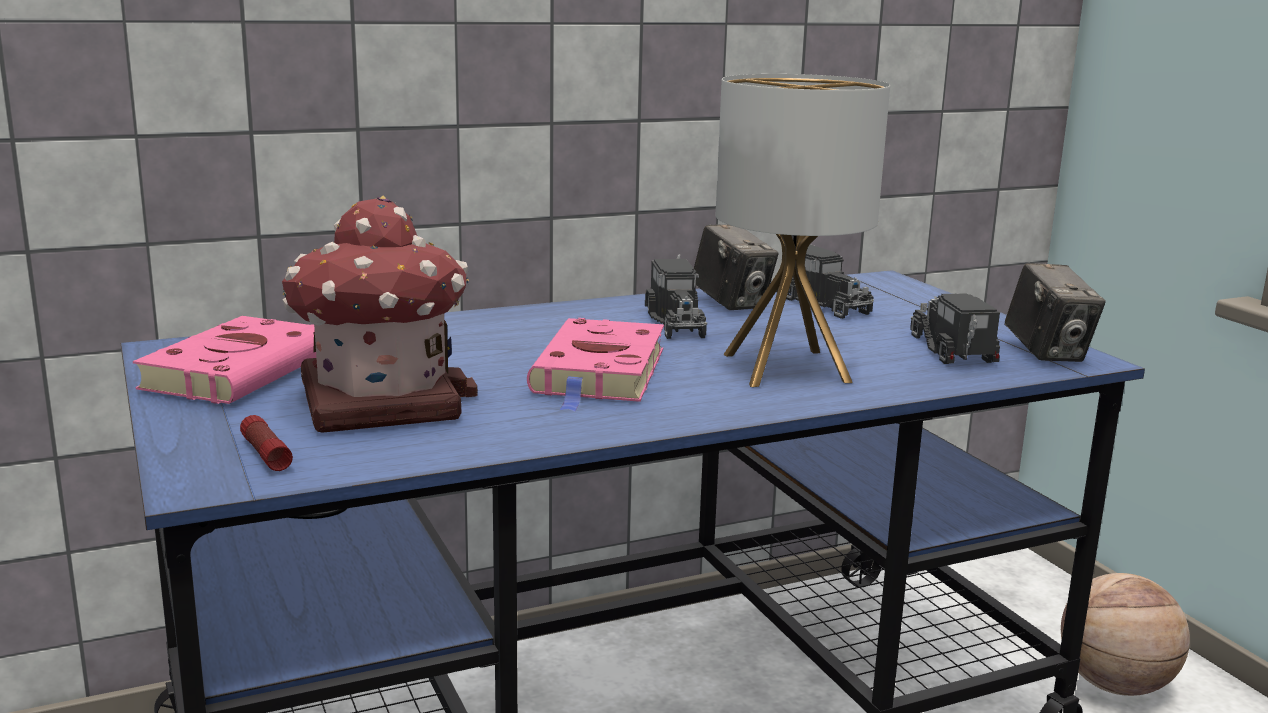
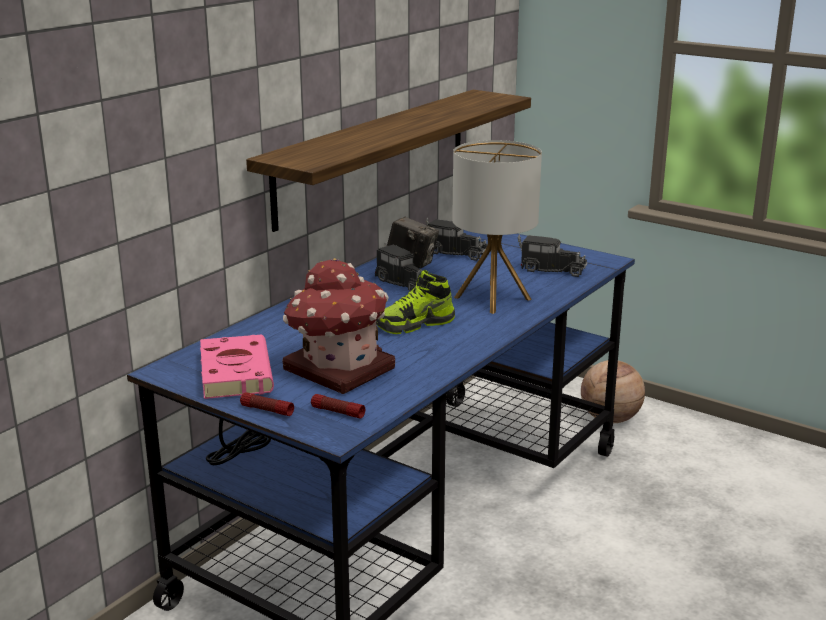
camera: 30 degrees left, 5 degrees up
(182, 425) = (266, 410): none -> flashlight
(599, 373) = (414, 324): pink book -> shoe
(709, 118) = (374, 155): none -> shelf
(952, 351) = (549, 269): toy truck -> toy truck turned 150 degrees clockwise
(1047, 353) = (589, 260): camera -> none

